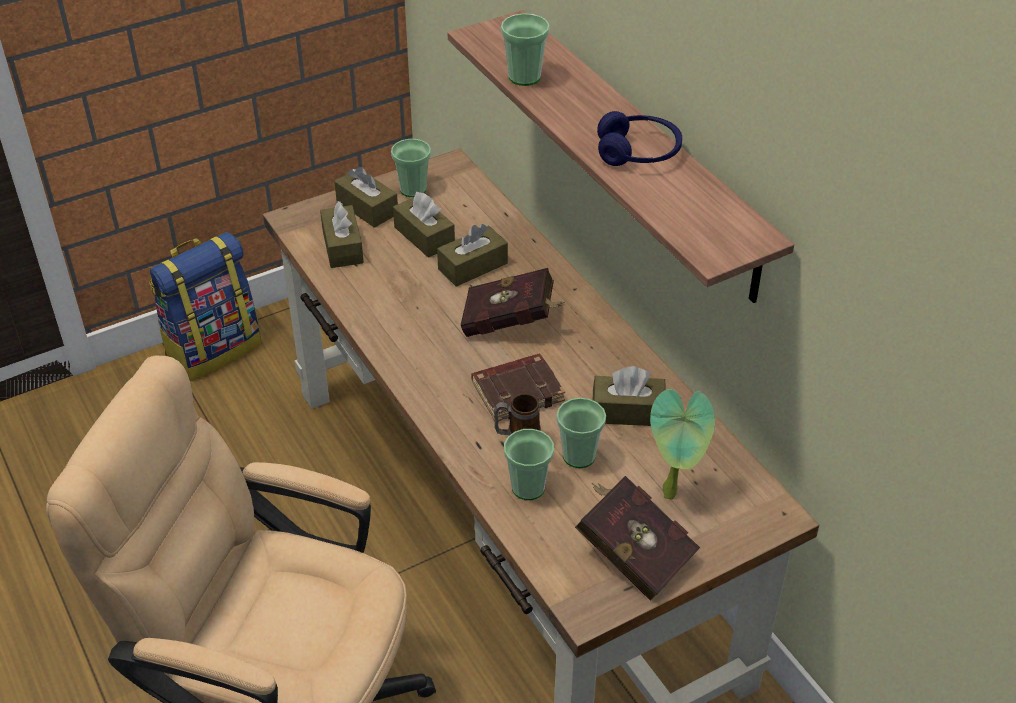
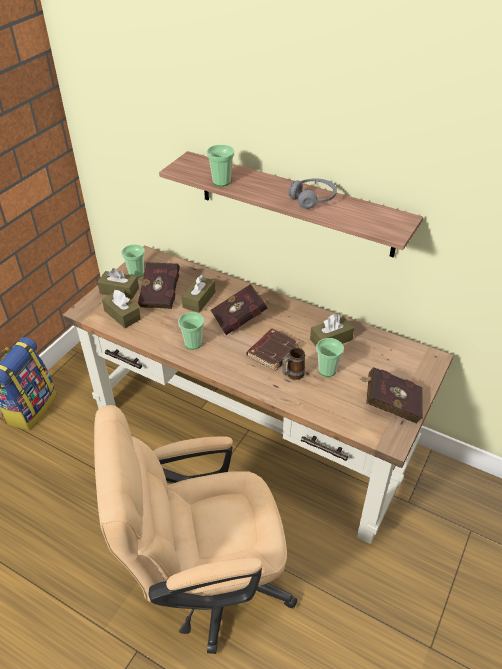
camera: 30 degrees left, 0 degrees up
(424, 236) = (162, 294): brown tissue box -> red book
(528, 487) = (317, 396): cup -> cup (193, 343)
(638, 152) = (313, 199): blue headphones -> grey headphones
(673, 493) = (383, 368): potted plant -> none

